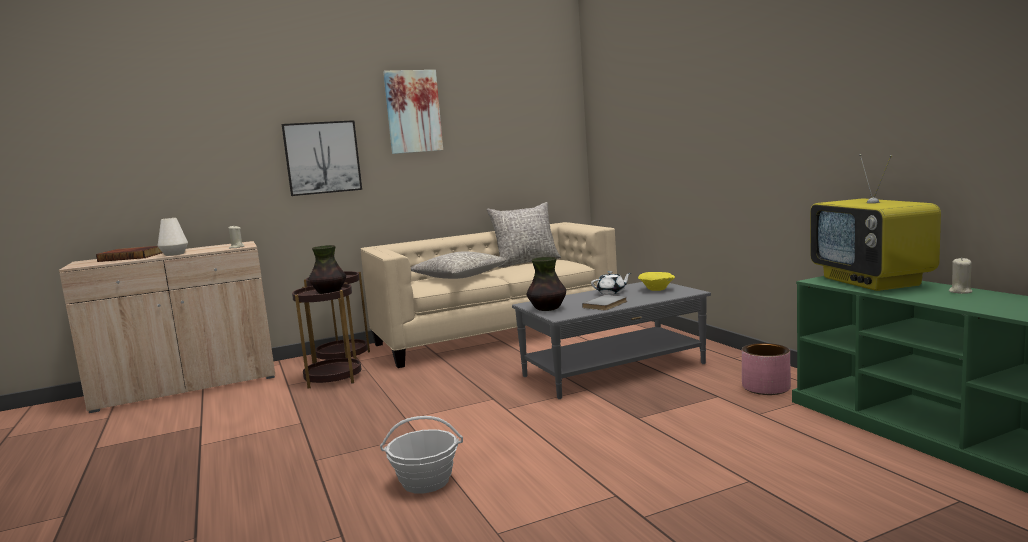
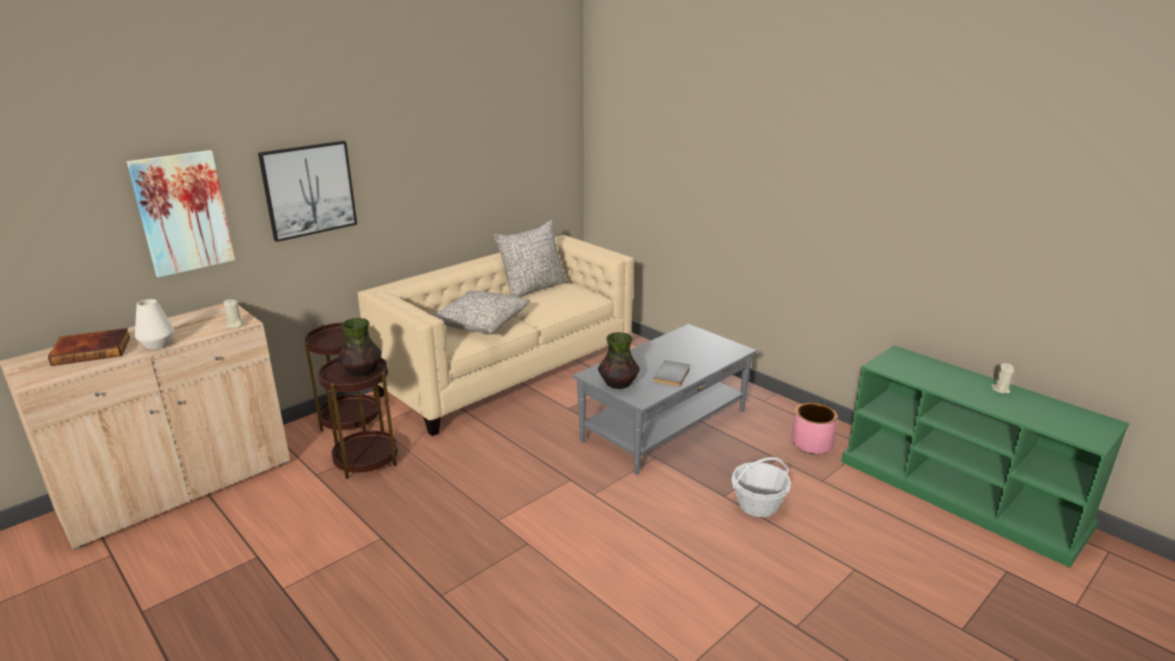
camera: 20 degrees left, 15 degrees up
(413, 111) = (410, 124): picture -> picture (183, 213)
(425, 481) = (579, 610): basket -> basket (758, 505)
(611, 292) = (662, 350): white teapot -> none
(657, 289) = (704, 345): yellow bowl -> none
(872, 281) = (924, 369): television -> none

